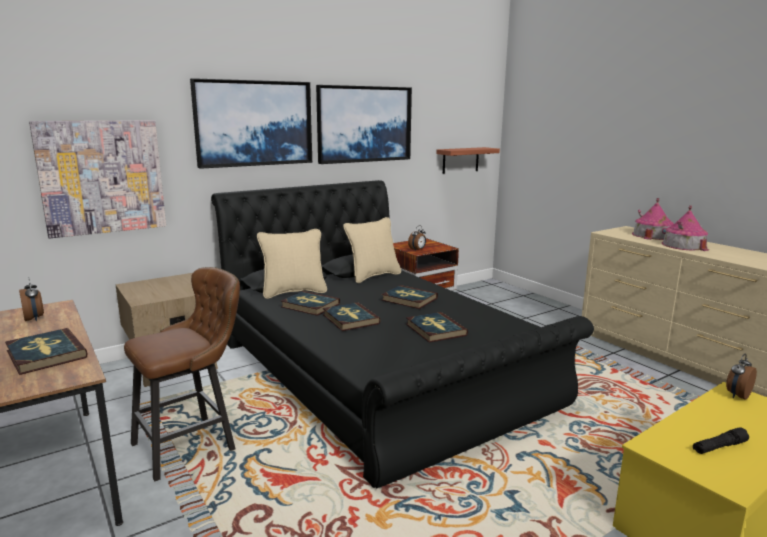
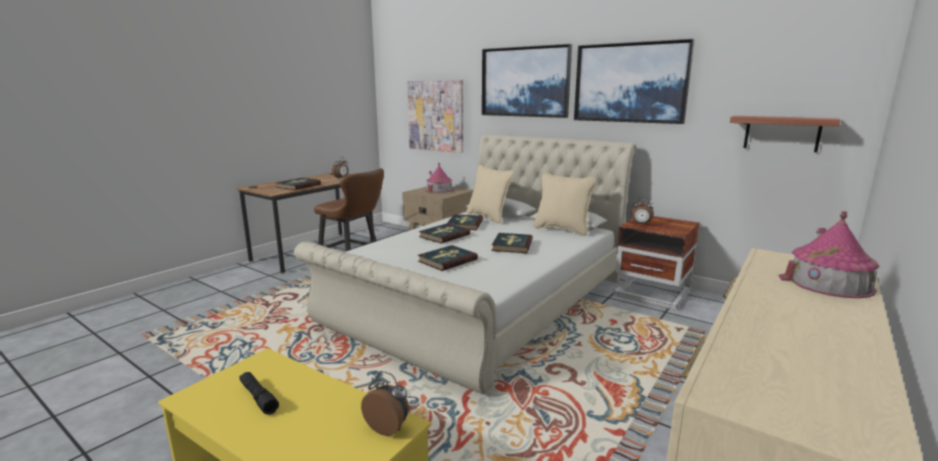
camera: 70 degrees right, 0 degrees up
(379, 372) = (482, 298): black bed -> beige bed
(684, 245) = (788, 302): toy house -> toy house (439, 190)

